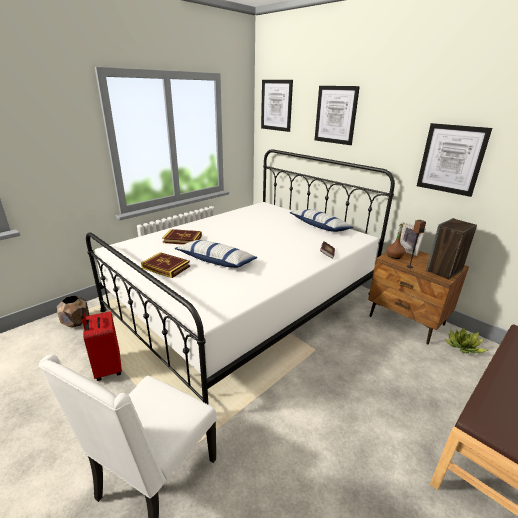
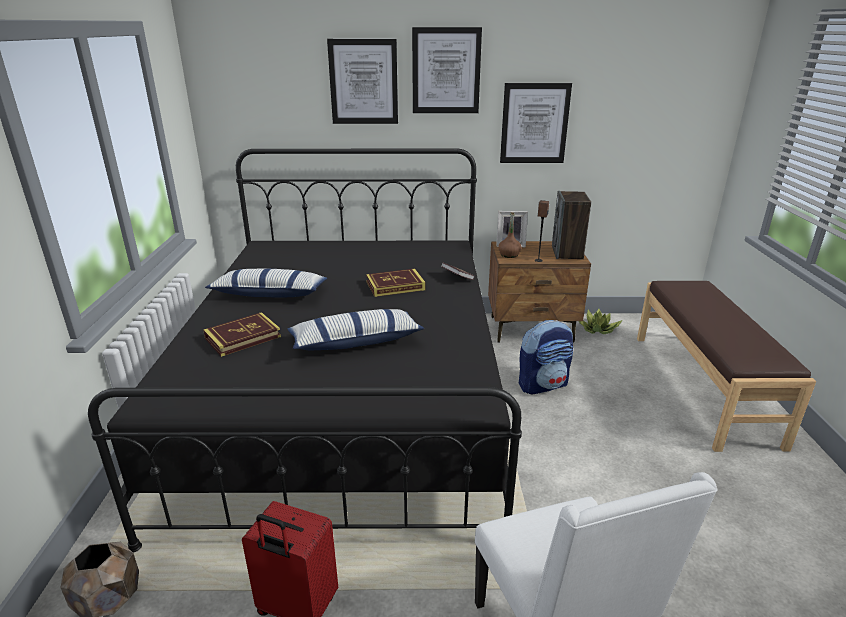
camera: 45 degrees left, 0 degrees up
(166, 267) = (304, 383): book -> book (395, 286)
(244, 302) = (348, 401): white bed -> black bed
(276, 105) = (241, 73): picture -> picture (446, 71)
(320, 226) = (389, 249): pillow -> pillow (270, 294)
(361, 355) = (543, 384): none -> backpack

